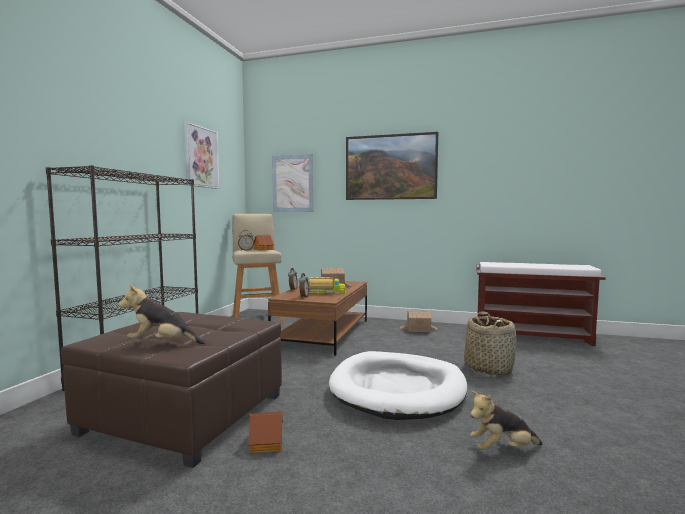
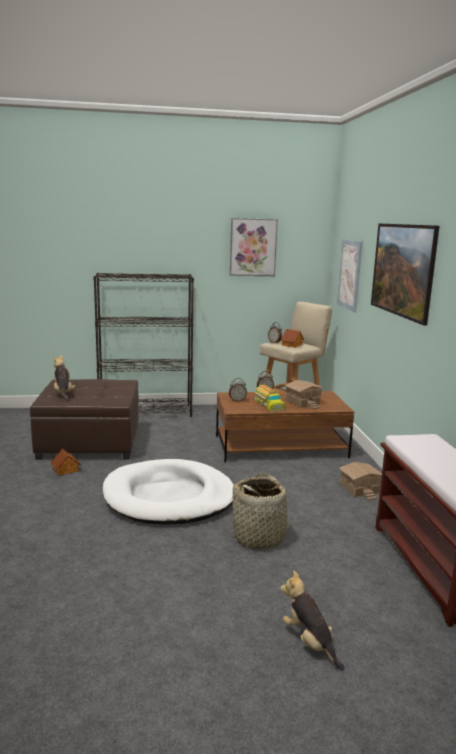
camera: 65 degrees right, 10 degrees up
(502, 449) = (86, 546): plush toy -> plush toy (309, 642)

